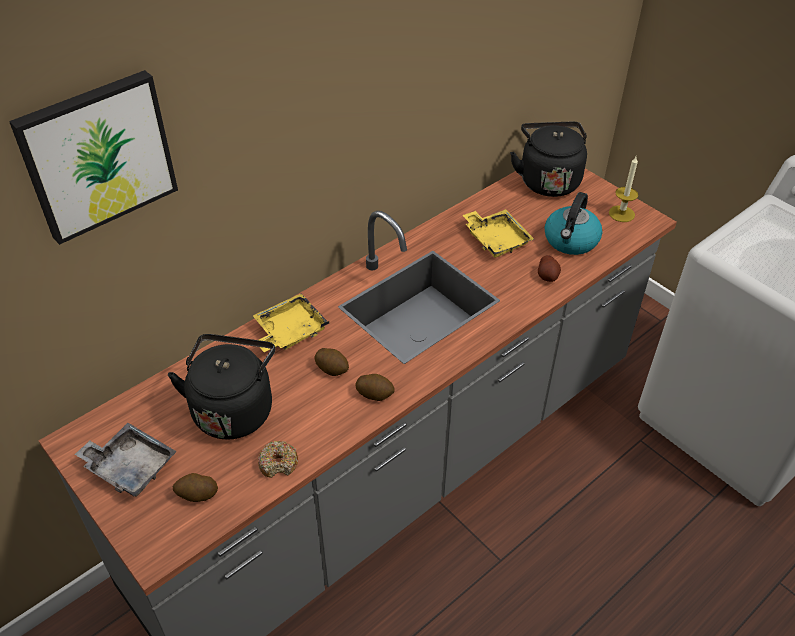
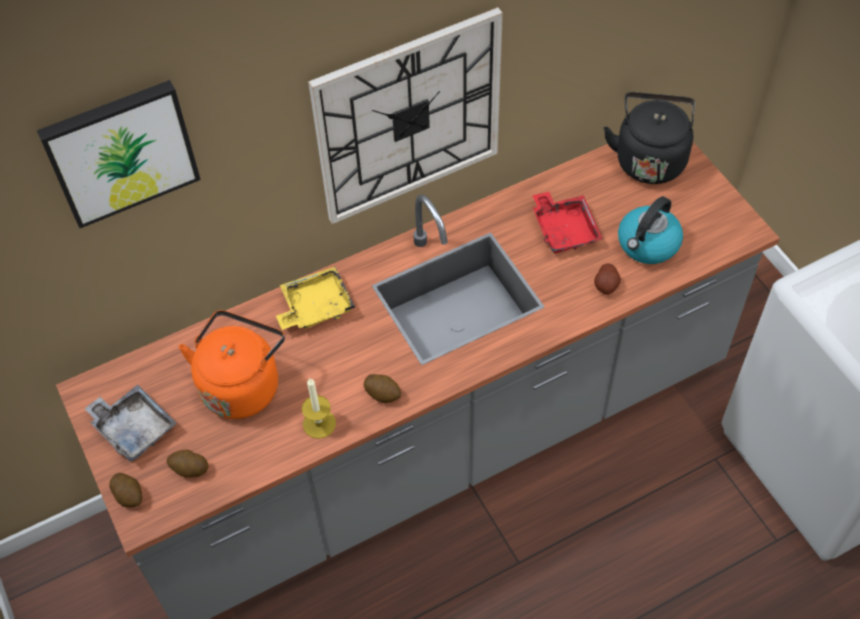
camera: 15 degrees right, 10 degrees up
(234, 408) = (242, 384): black kettle -> orange kettle
(278, 463) = (271, 451): donut -> none
(332, 369) = (348, 357): potato -> potato (129, 495)
(357, 136) = (409, 118): none -> wall clock
(496, 239) = (564, 229): yellow tray -> red tray
(621, 213) = (719, 217): candle -> candle (319, 423)

